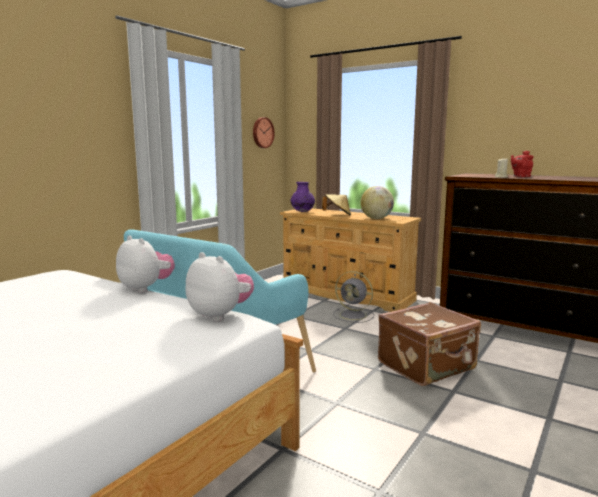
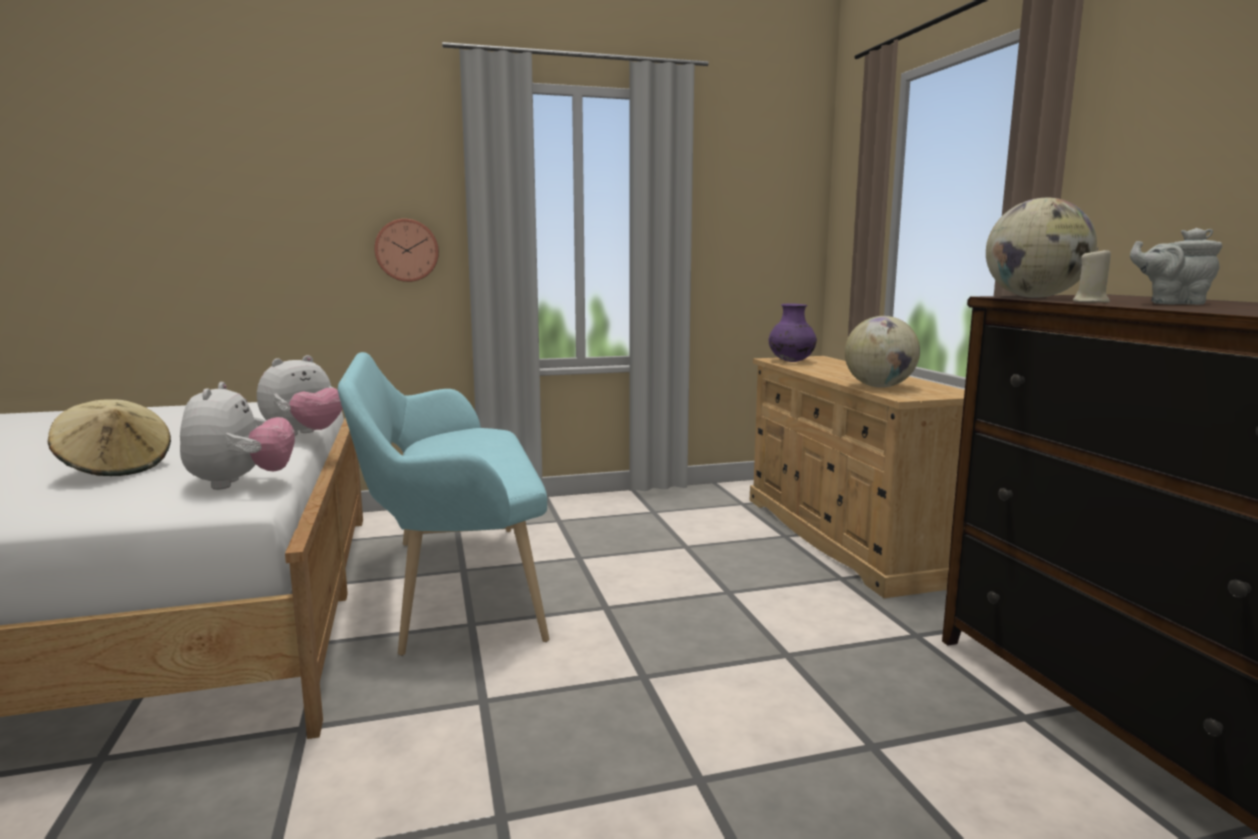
camera: 40 degrees right, 0 degrees up
(146, 288) = (305, 435): plush toy -> plush toy turned 45 degrees clockwise
(262, 132) = (761, 213): wall clock -> wall clock (407, 250)
(337, 215) = (829, 373): beige hat -> beige hat (116, 467)
(354, 315) = (787, 576): grey fan -> none
(427, 366) = (742, 713): brown suitcase -> none
(469, 176) = (1034, 297): none -> globe
(520, 176) = (1172, 303): red teapot -> grey teapot

